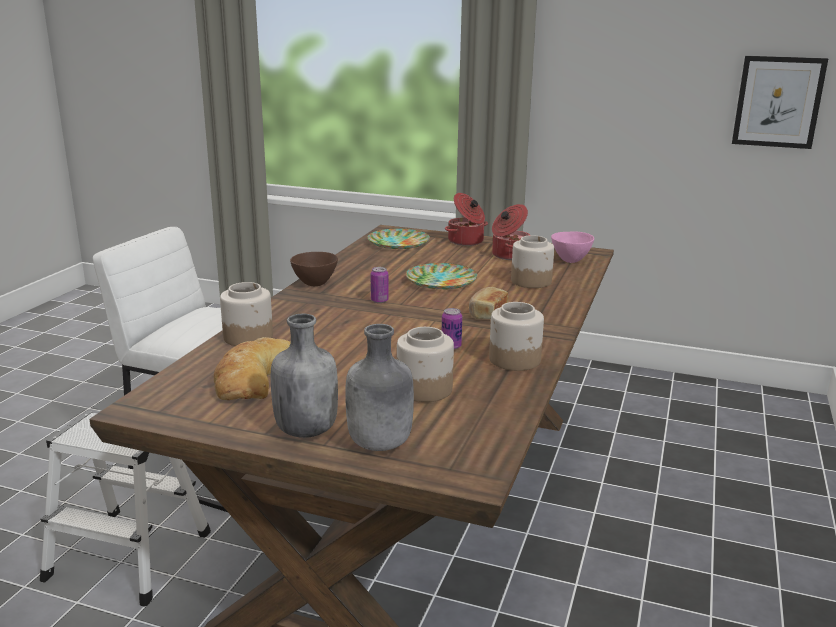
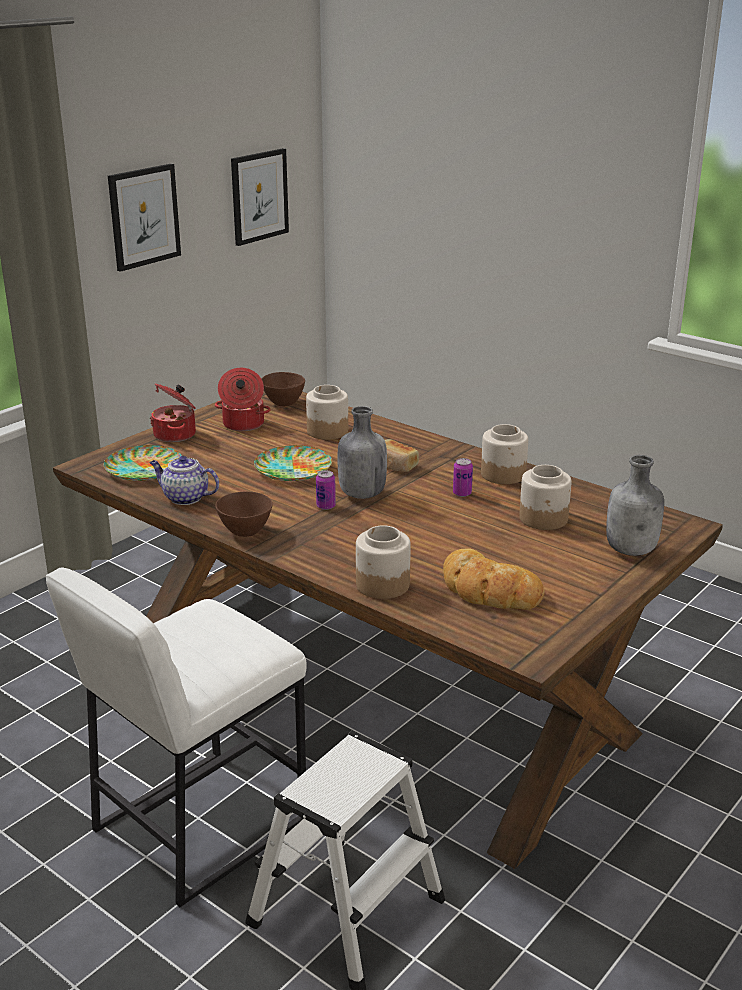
camera: 70 degrees left, 5 degrees up
(306, 430) = (599, 576): grey bottle -> grey bottle (361, 494)
(359, 260) = (184, 498): none -> teapot
(570, 260) = (283, 403): pink bowl -> brown bowl
(623, 88) = (144, 216): none -> picture

